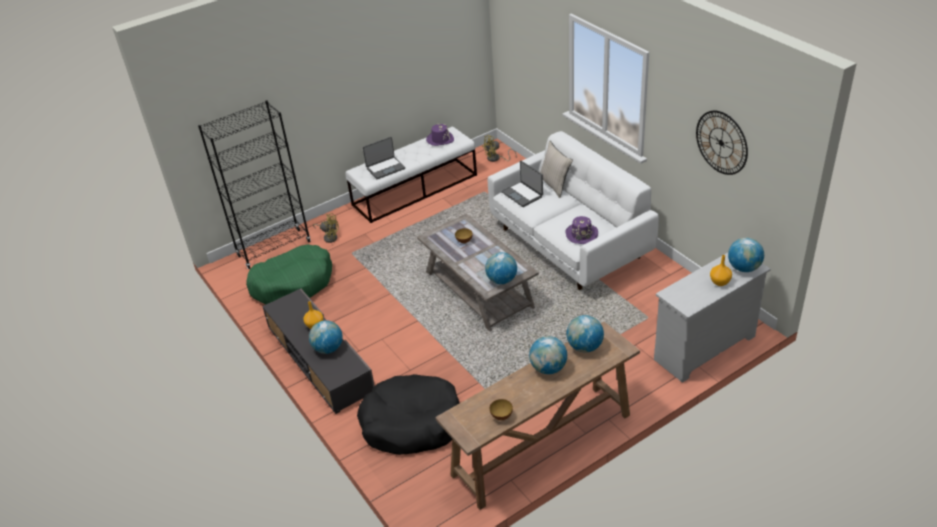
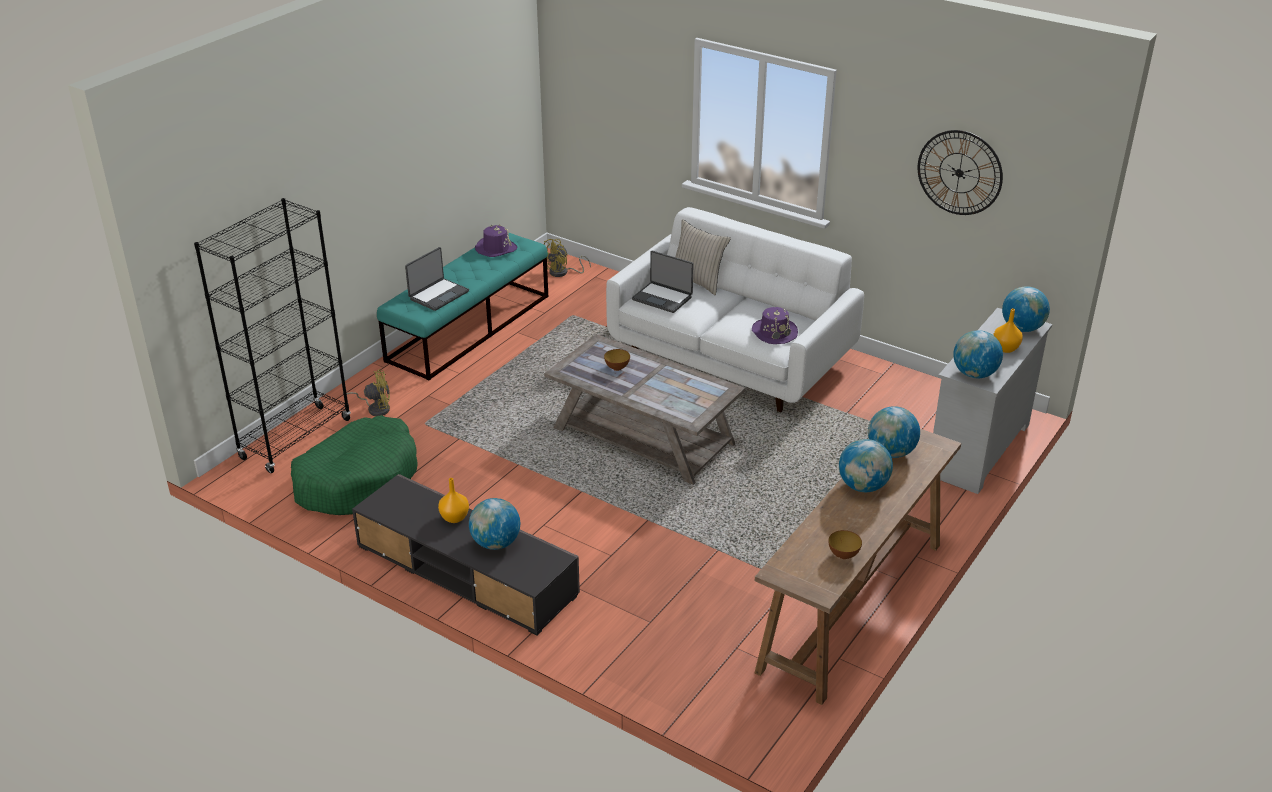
camera: 25 degrees left, 5 degrees down
(412, 423) = (658, 622): black dog bed -> none
(415, 189) = (469, 328): white bench -> turquoise bench
(501, 280) = (702, 405): globe -> globe (974, 374)

